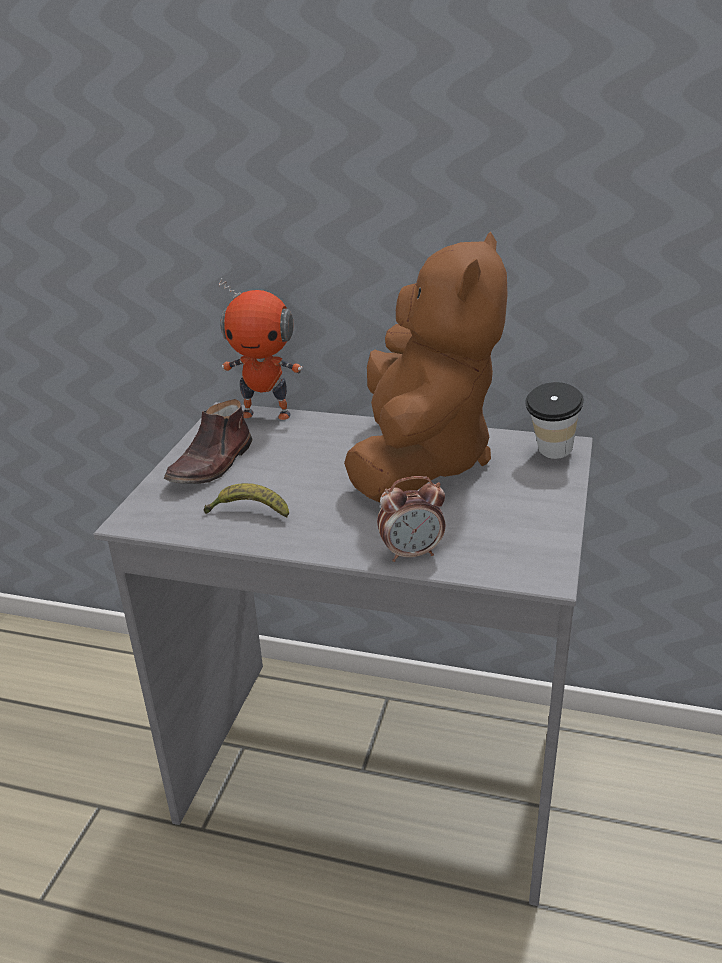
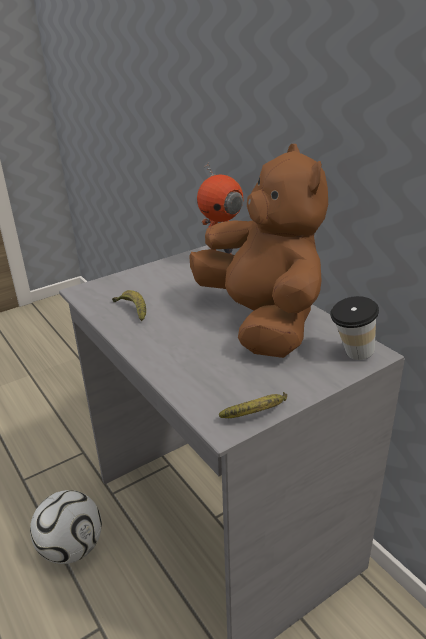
camera: 40 degrees right, 0 degrees up
(212, 465) = (154, 278): brown shoe -> none
(220, 930) = (72, 548): none -> football
(412, 553) = (173, 373): alarm clock -> none
(420, 461) = (262, 322): brown plush toy -> brown plush toy turned 75 degrees counterclockwise
(555, 547) = (258, 414): none -> banana

